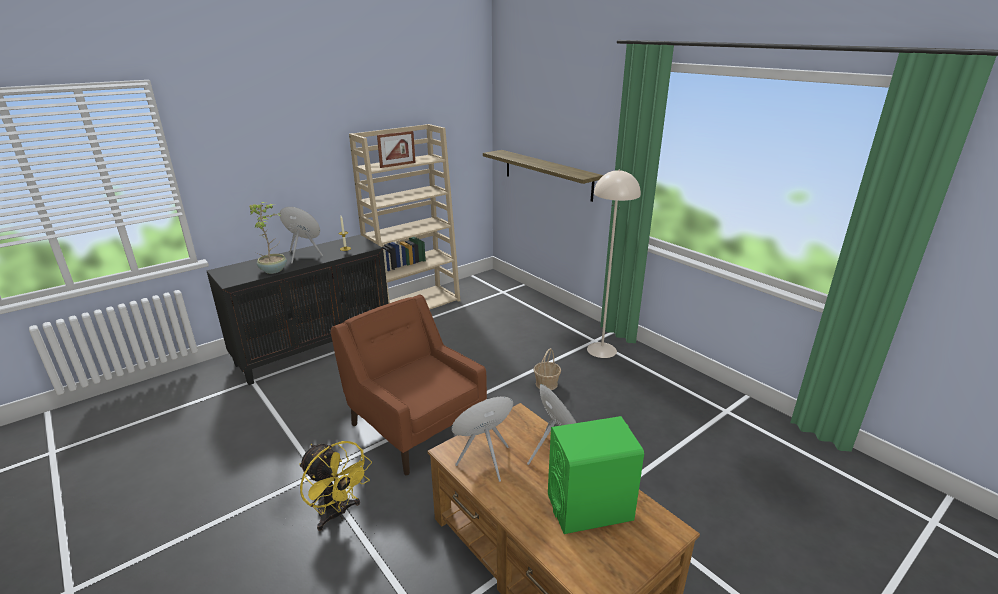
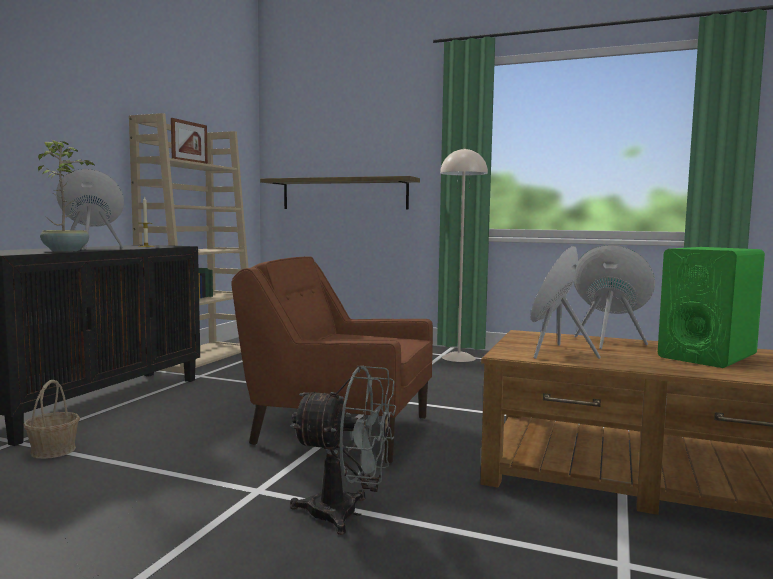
camera: 30 degrees left, 20 degrees down
(337, 514) = (346, 514): yellow fan -> grey fan
(546, 384) = (441, 382): basket -> basket (54, 450)

